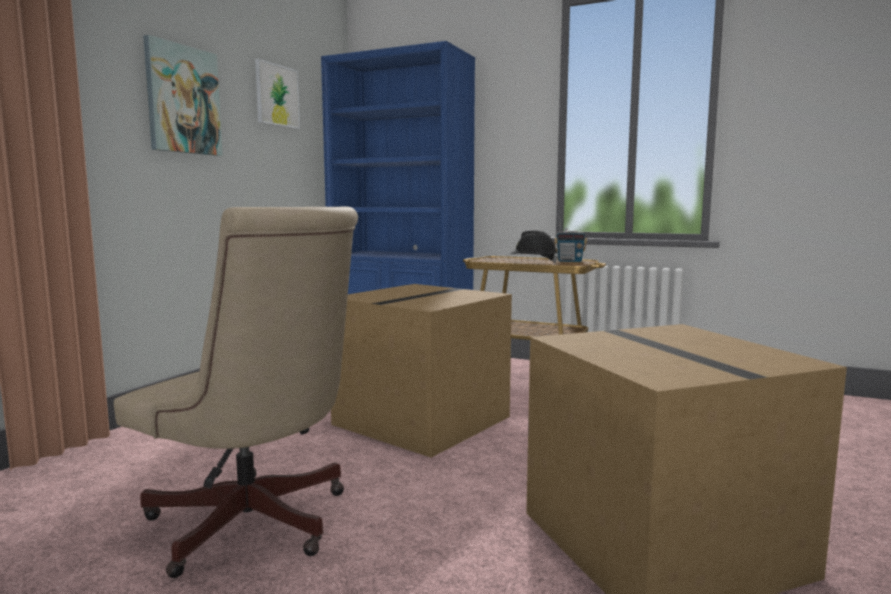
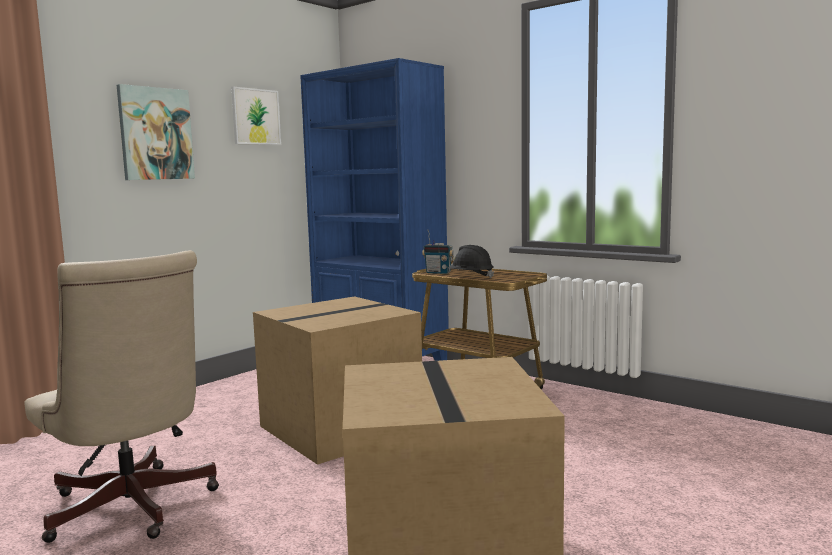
camera: 15 degrees right, 0 degrees up
(569, 261) = (515, 275): radio -> radio (438, 273)

